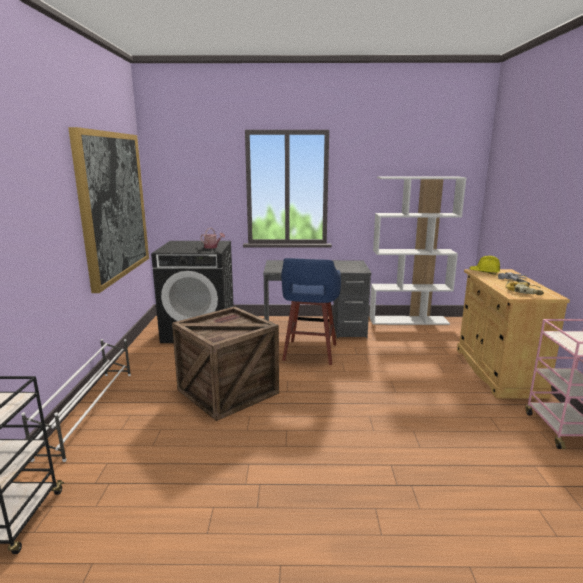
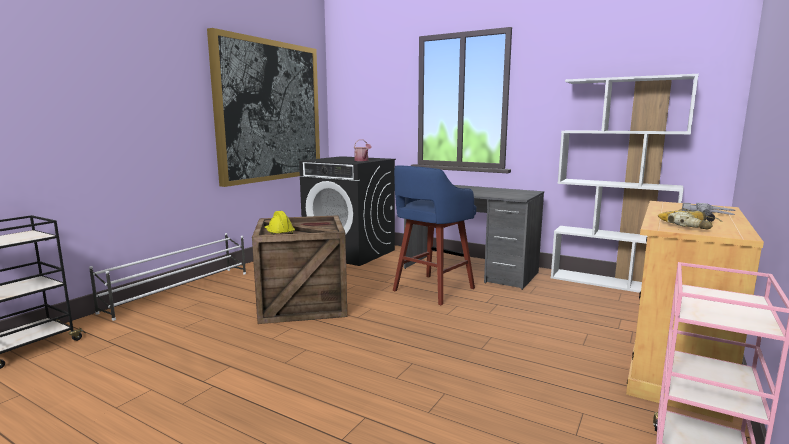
camera: 30 degrees right, 5 degrees down
(484, 272) = (675, 205): yellow hard hat -> yellow hard hat (279, 232)

